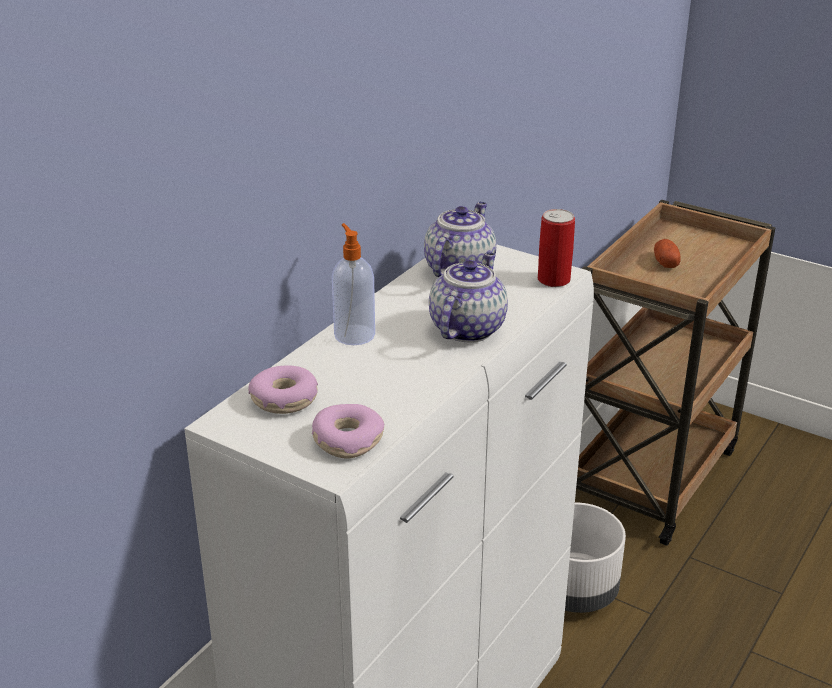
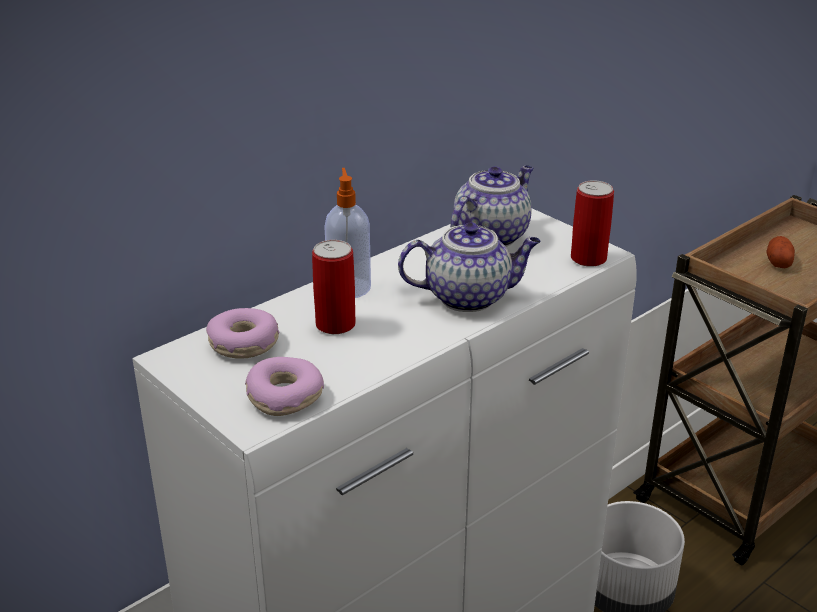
camera: 15 degrees right, 0 degrees up
(359, 370) = (335, 324): none -> can
(467, 328) = (469, 297): teapot -> teapot turned 45 degrees clockwise

